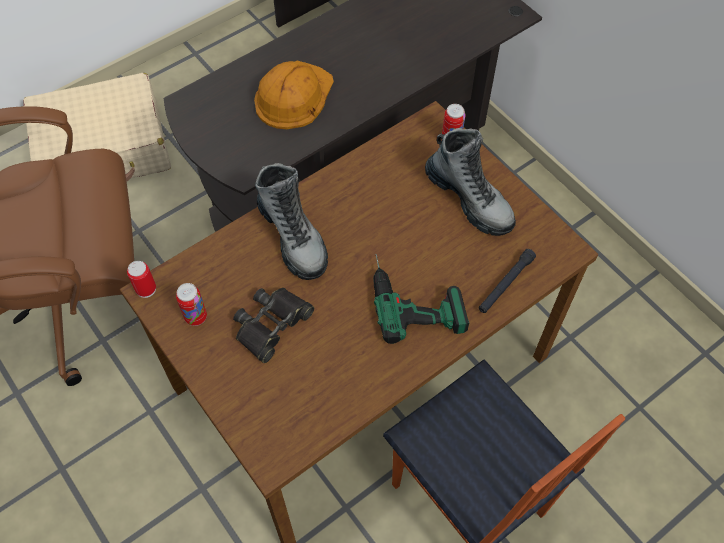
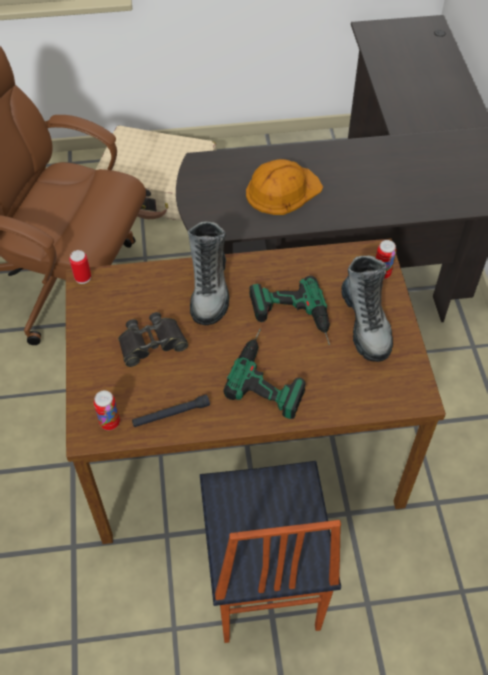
camera: 30 degrees right, 5 degrees down
(196, 317) = (103, 312): can -> can (109, 422)
(398, 230) = (292, 320): none -> power drill
(505, 284) = (349, 400): black flashlight -> black flashlight (171, 414)

